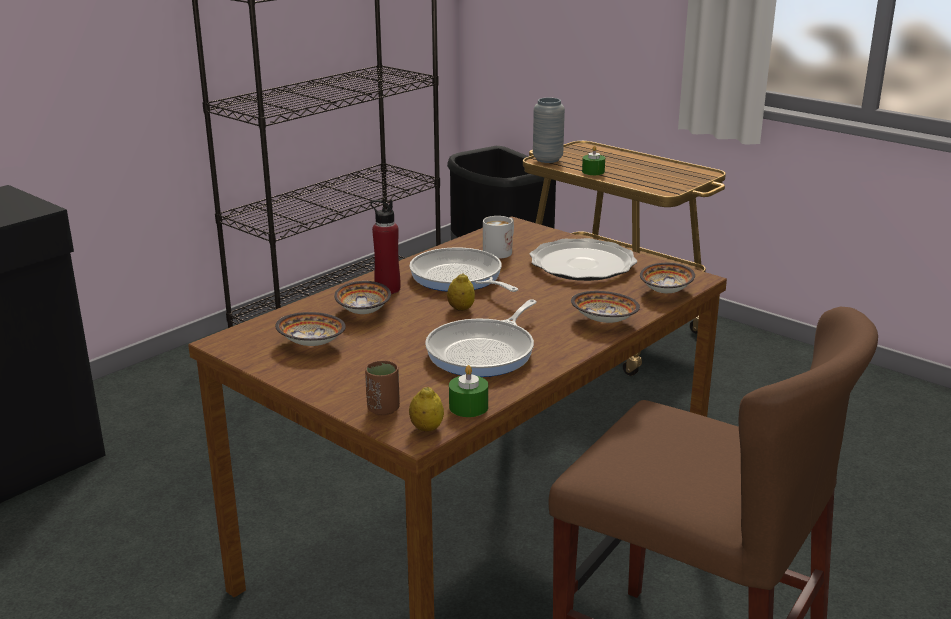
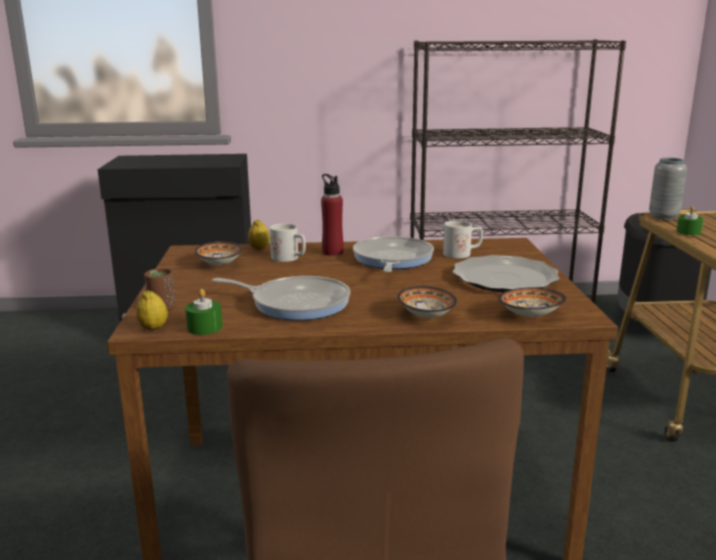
camera: 45 degrees right, 5 degrees down
(364, 311) = (289, 259): bowl -> white mug
(461, 309) = (347, 276): lemon -> lemon (259, 248)
(484, 352) = (295, 303): frying pan -> frying pan turned 150 degrees counterclockwise

